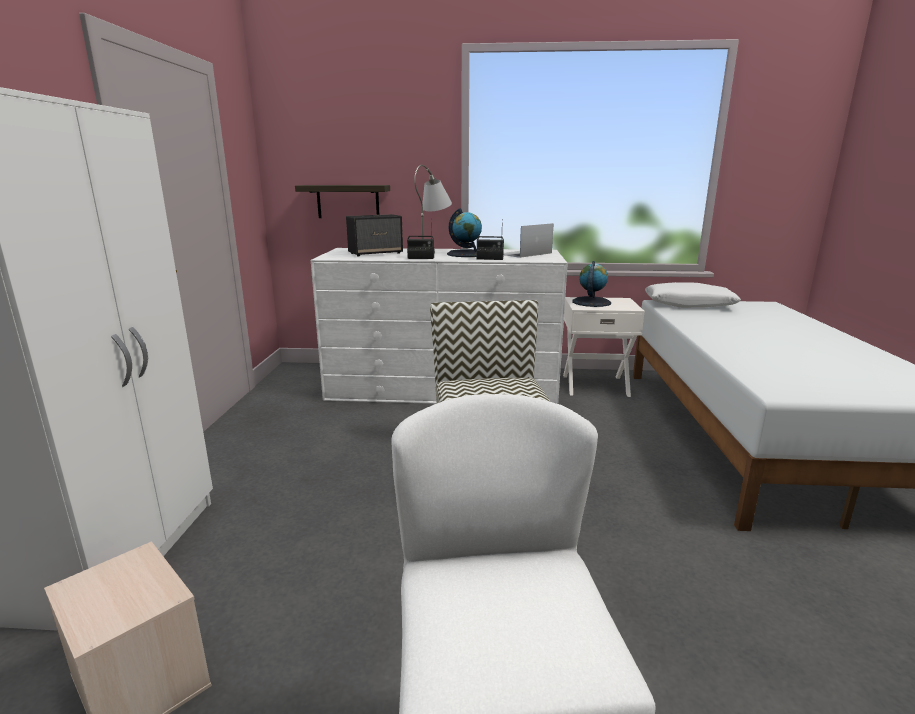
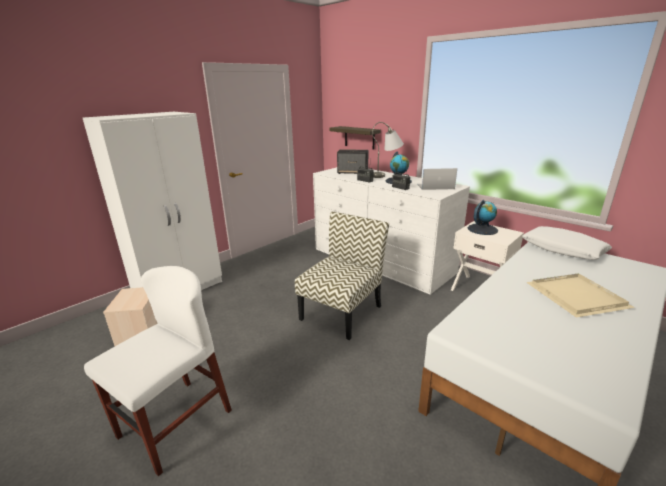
camera: 40 degrees right, 5 degrees up
(780, 336) = (576, 297): none -> beige tray

